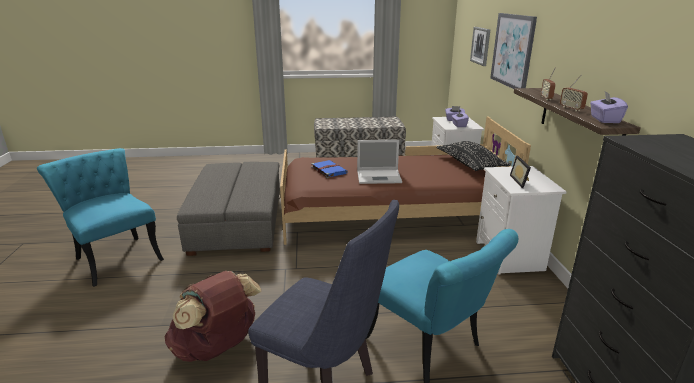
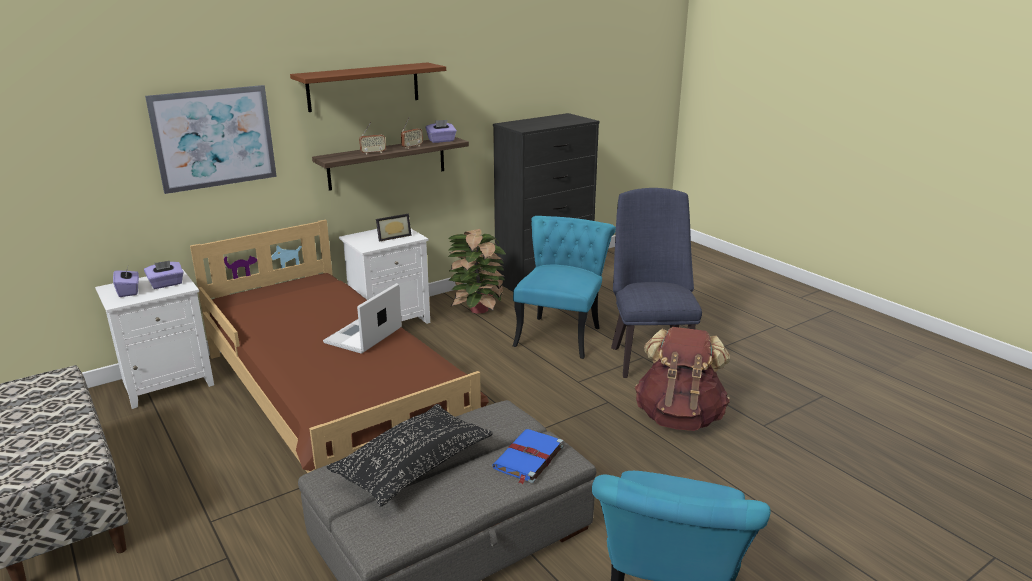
camera: 120 degrees left, 0 degrees up
(328, 170) = (362, 377): blue book -> blue book (528, 458)
(380, 177) = (362, 336): laptop -> laptop turned 120 degrees counterclockwise
(470, 164) = (270, 296): black pillow -> black pillow (413, 466)
(481, 46) = (79, 161): picture -> none
(523, 311) = (478, 308): none -> potted plant
(585, 34) = (363, 86): none -> brown shelf

